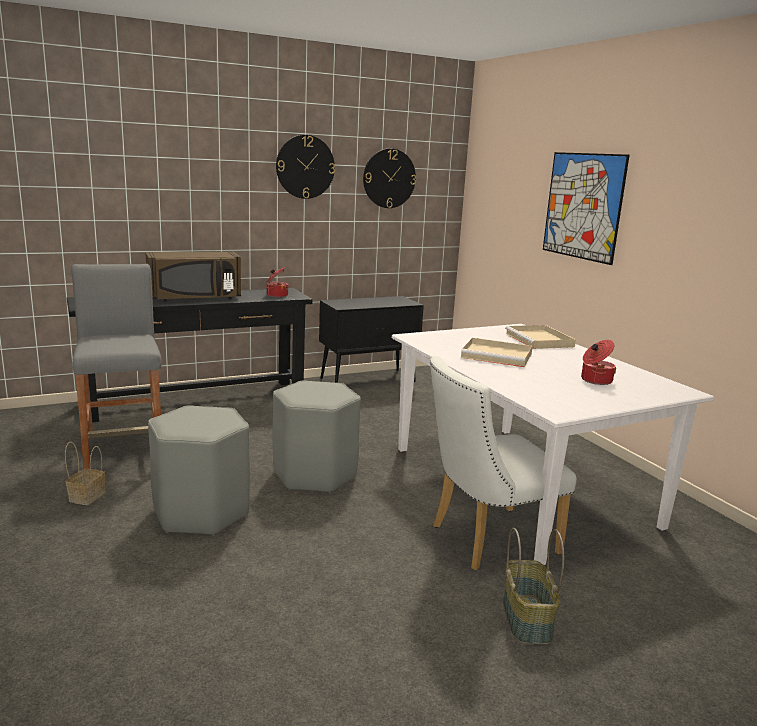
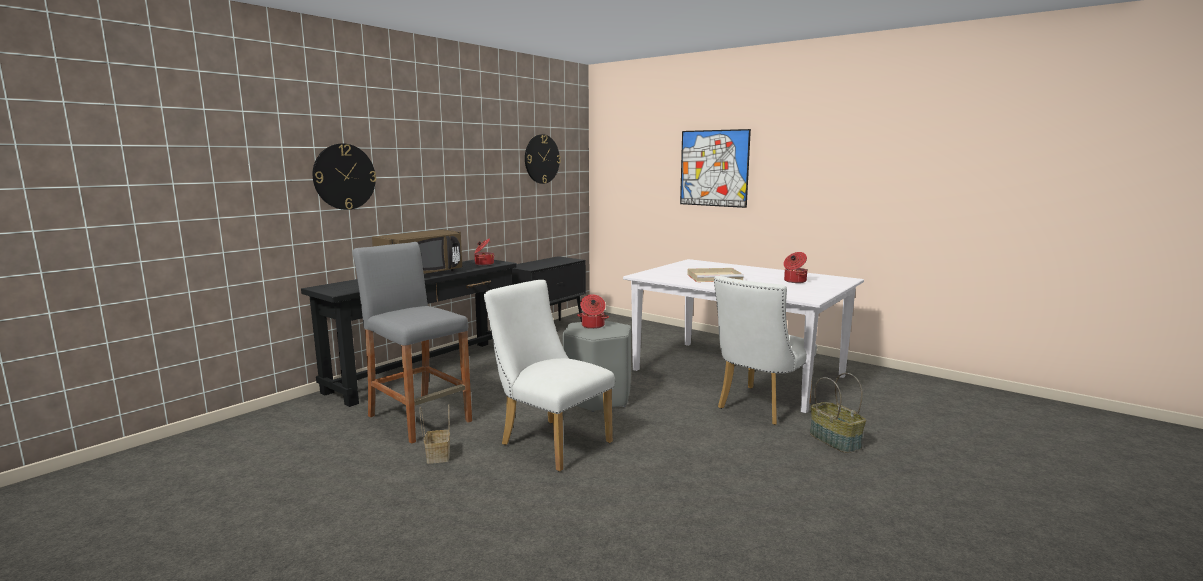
camera: 25 degrees left, 5 degrees down
(201, 512) = (550, 441): grey stool -> white chair
(305, 167) = (484, 152): wall clock -> wall clock (344, 176)
(314, 389) = (592, 326): none -> cooking pot
(540, 340) = (720, 266): beige tray -> none

